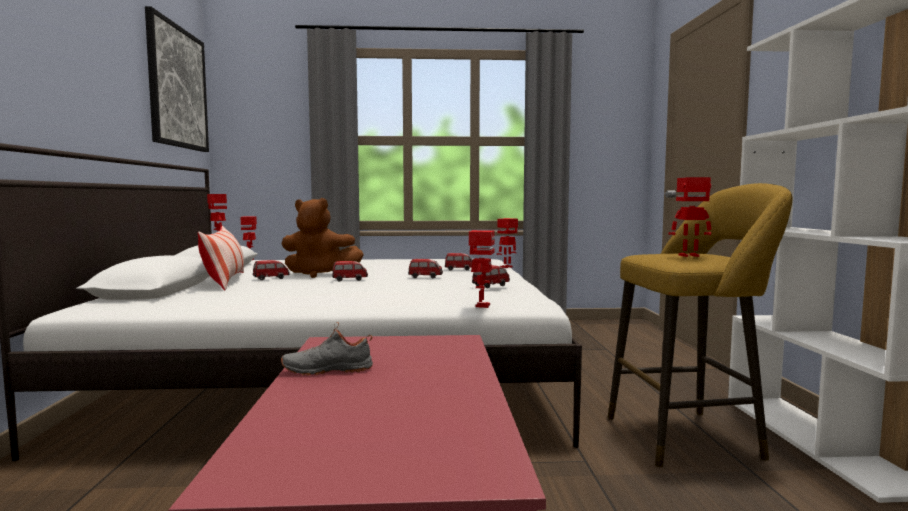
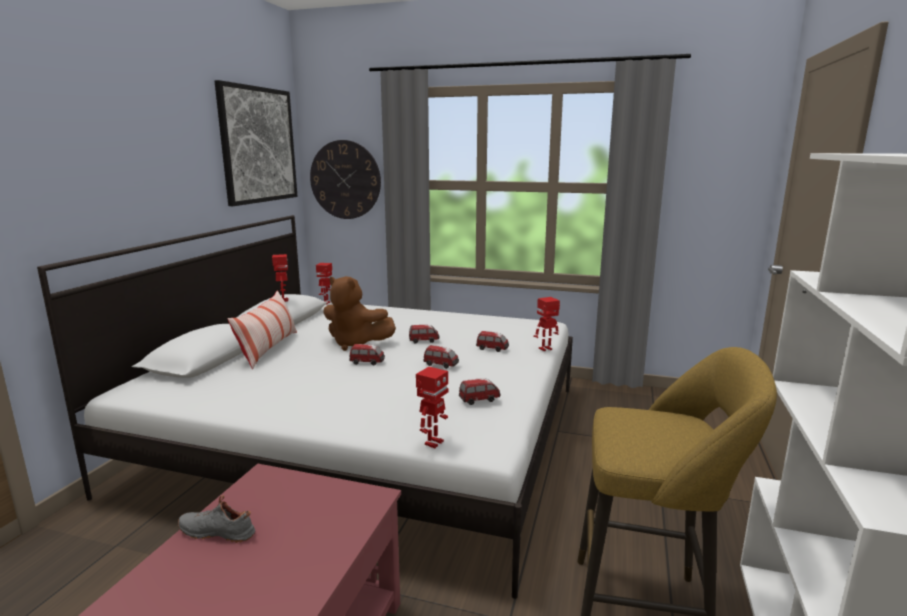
camera: 20 degrees right, 10 degrees up
(262, 136) = (345, 180): none -> wall clock
(271, 278) = (308, 348): toy car -> toy car (424, 341)
(689, 256) = (650, 437): toy robot -> none

